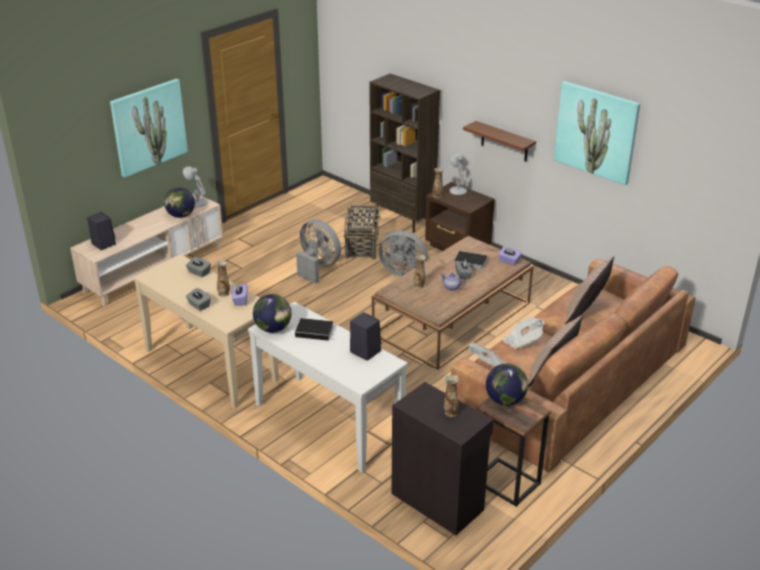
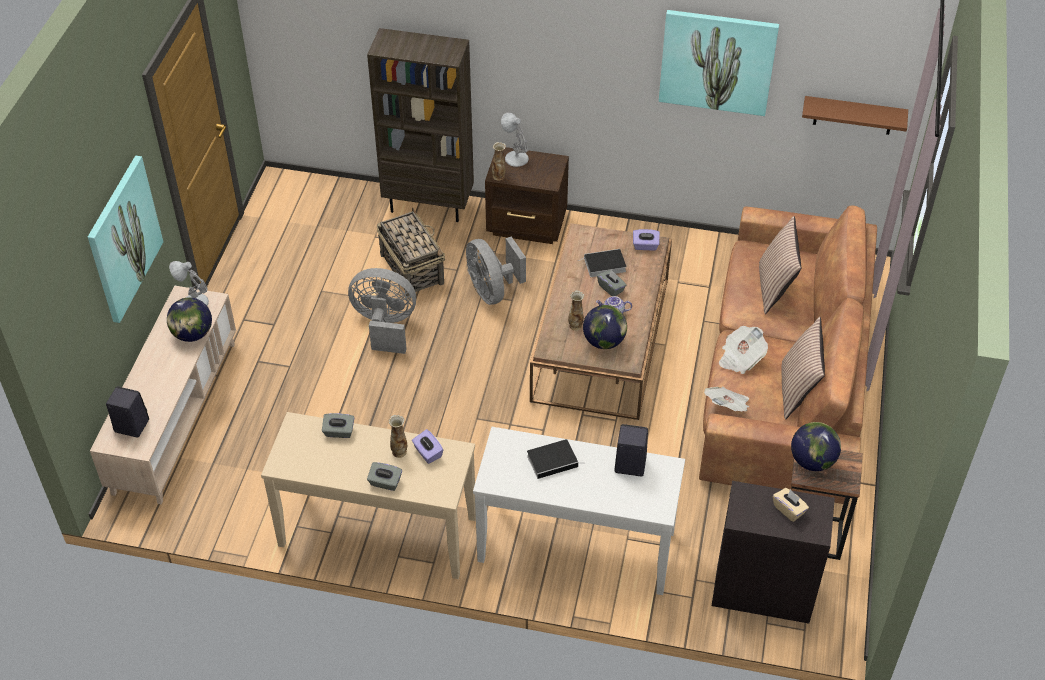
camera: 30 degrees left, 15 degrees up
(273, 329) = (502, 478): globe -> globe (604, 341)
(403, 271) = (492, 290): grey fan -> grey fan turned 75 degrees clockwise
(450, 413) = (789, 510): vase -> beige tissue box
(504, 142) = (578, 88): brown shelf -> brown shelf (853, 115)

